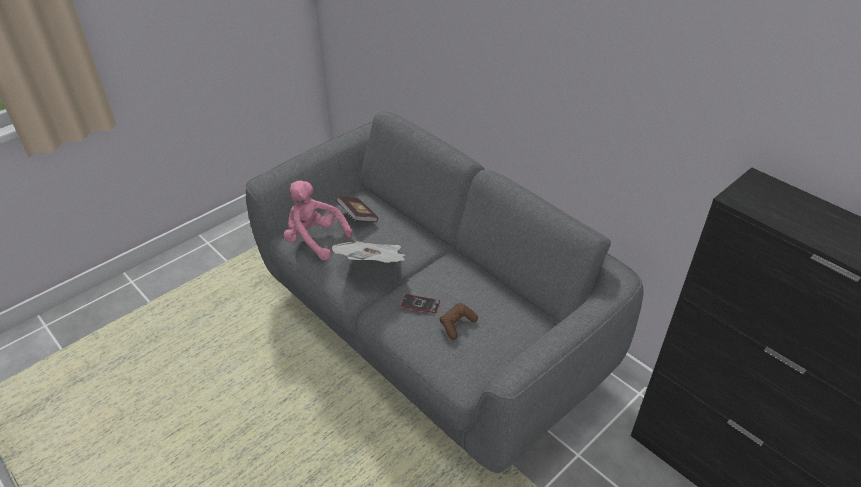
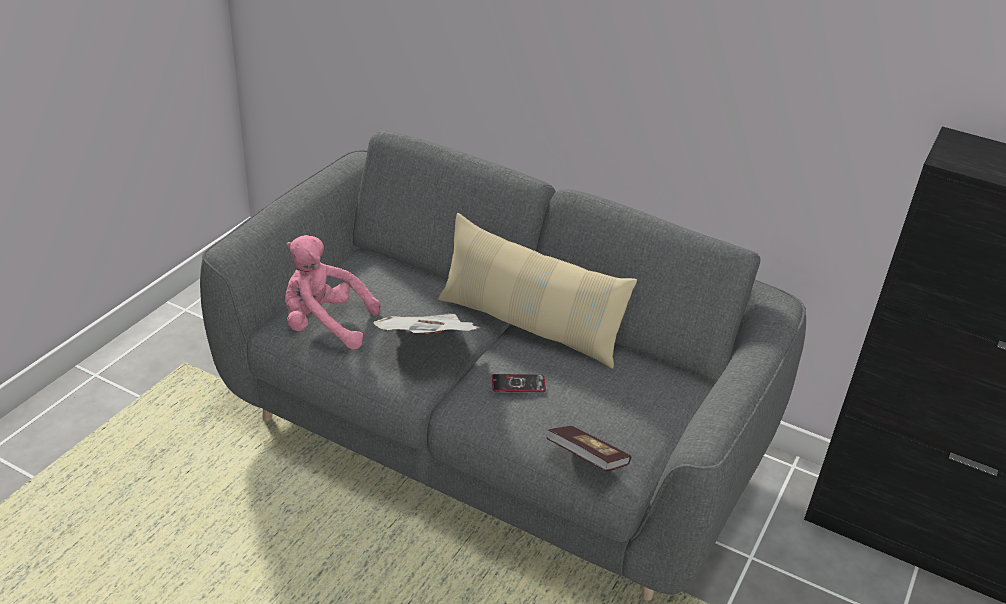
camera: 20 degrees left, 5 degrees down
(357, 216) = (373, 285): book -> book (587, 459)
(448, 262) = (528, 326): none -> beige pillow
(457, 325) = (580, 401): brown game controller -> none

